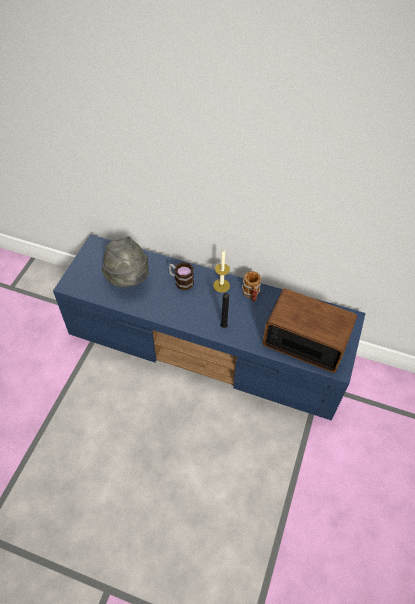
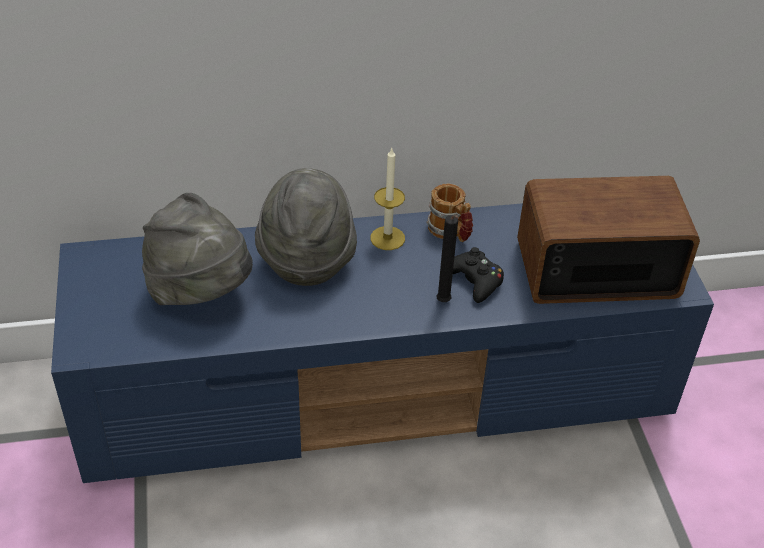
camera: 30 degrees left, 10 degrees down
(181, 281) = (307, 258): mug -> grey hat
(244, 322) = (474, 281): none -> black game controller

